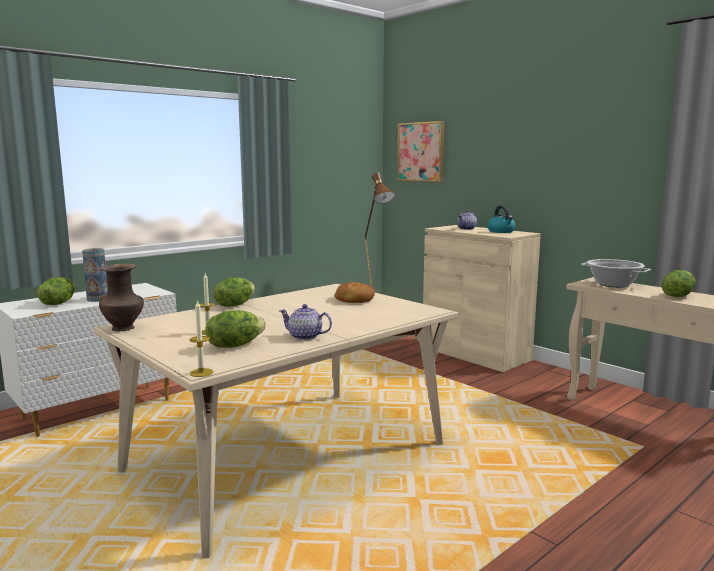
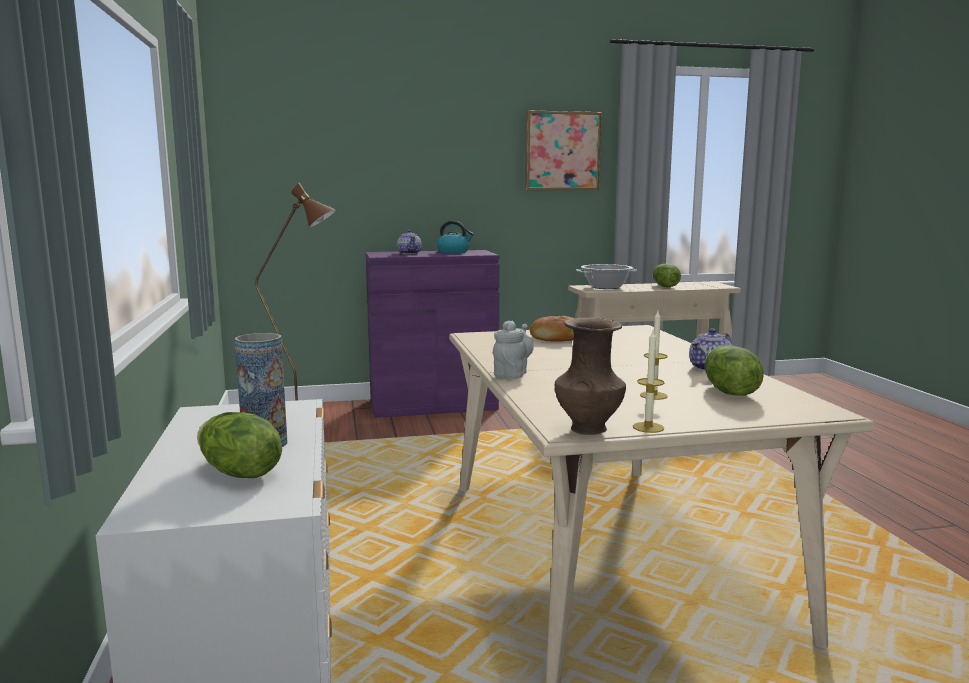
camera: 60 degrees left, 0 degrees up
(201, 372) = (839, 412): candle -> candle (648, 427)
(234, 305) = (512, 374): lettuce -> grey teapot
(421, 152) = (292, 155): picture -> picture (562, 151)
(475, 353) = (433, 404): beige cabinet -> purple cabinet

